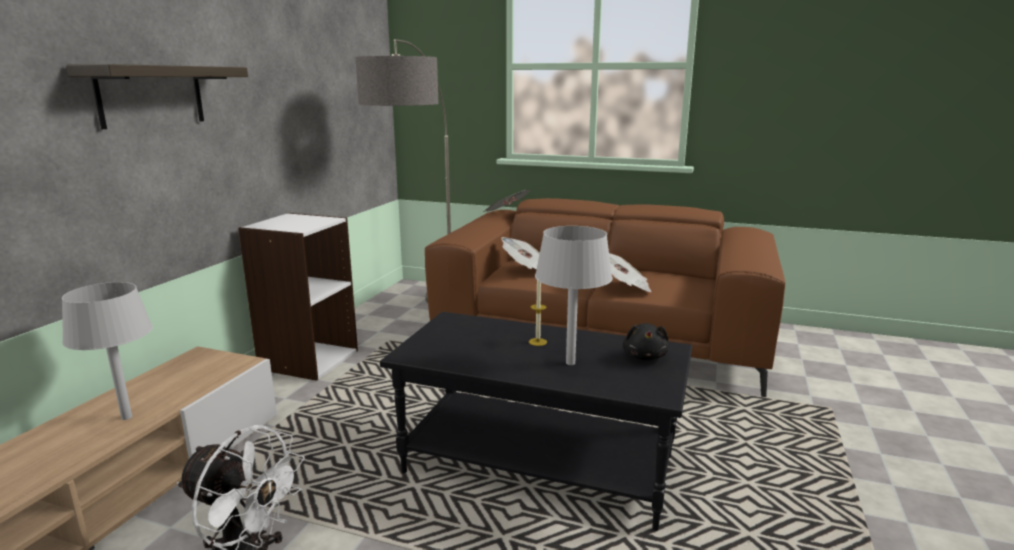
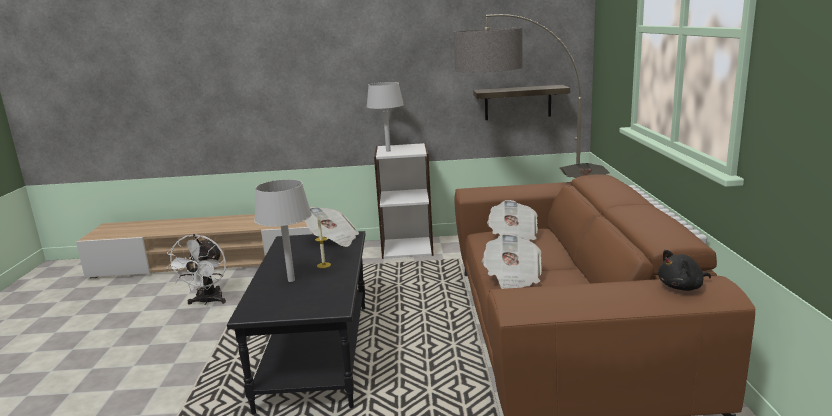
camera: 70 degrees right, 0 degrees up
(126, 417) = (250, 224): grey table lamp -> grey table lamp (388, 151)
(151, 96) = (321, 63): shelf -> shelf (517, 102)
(452, 329) = (333, 239): none -> newspaper
(645, 356) = (314, 301): black plush toy -> black plush toy (682, 287)

